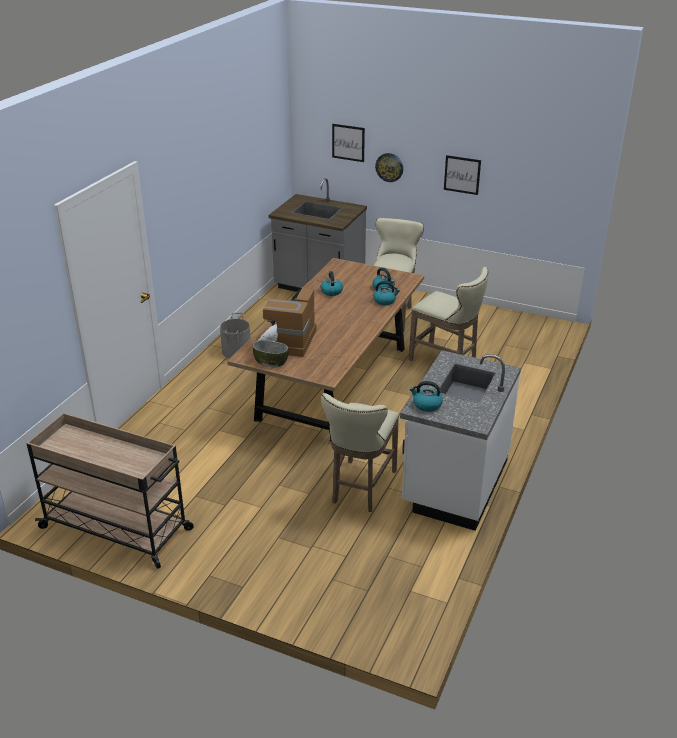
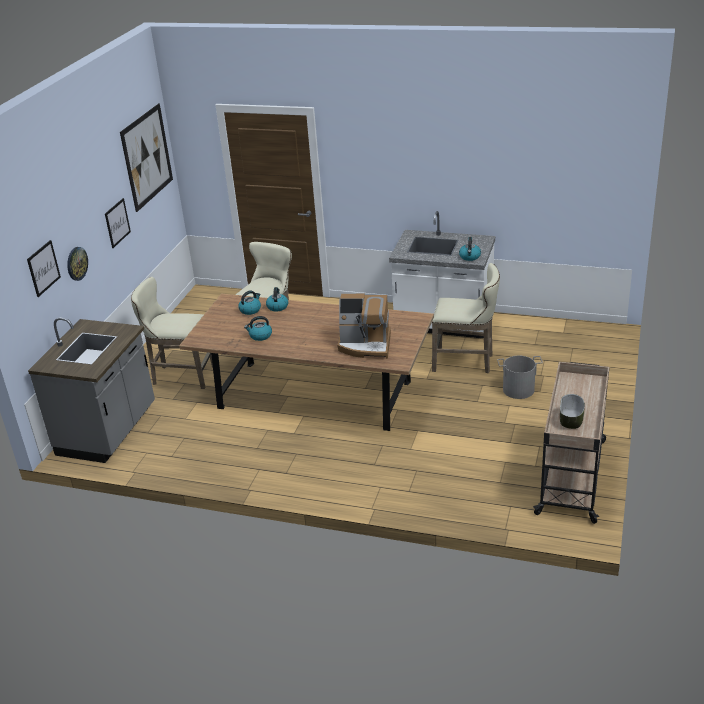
camera: 95 degrees left, 0 degrees up
(236, 351) = (260, 467): grey bucket -> grey bucket (518, 390)
(271, 361) = (403, 348): bowl -> bowl (570, 420)
(543, 150) = (147, 157): none -> picture

